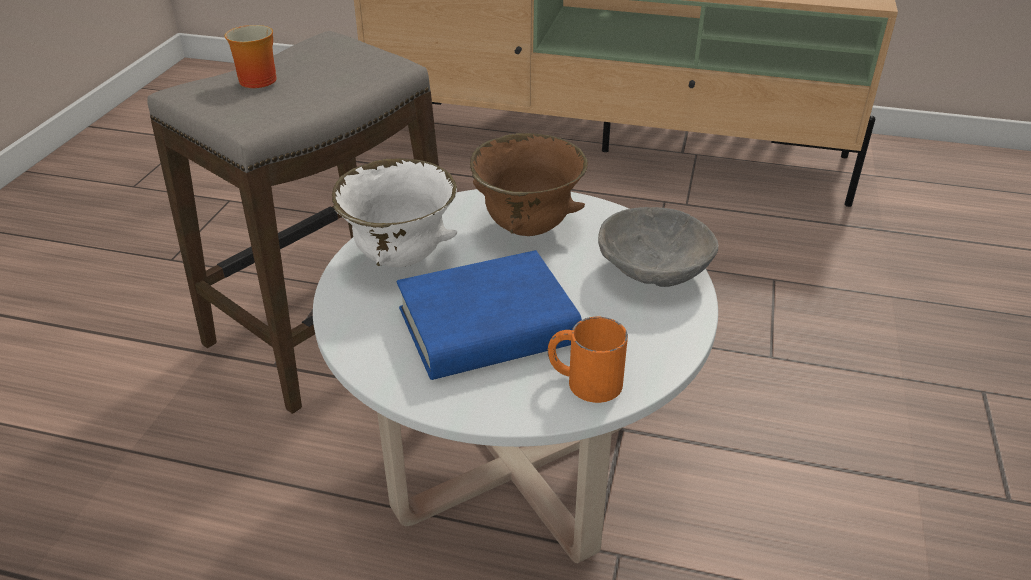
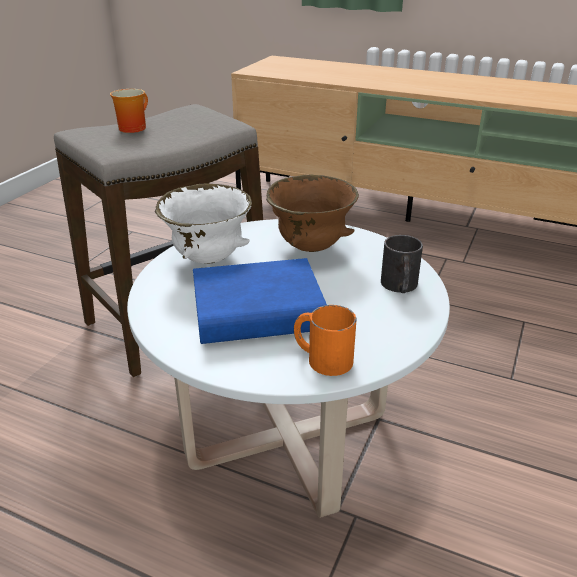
camera: 10 degrees right, 5 degrees down
(652, 273) = (400, 287): grey bowl -> black mug

